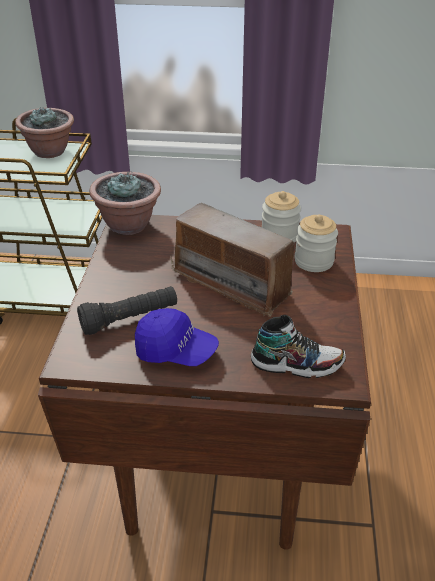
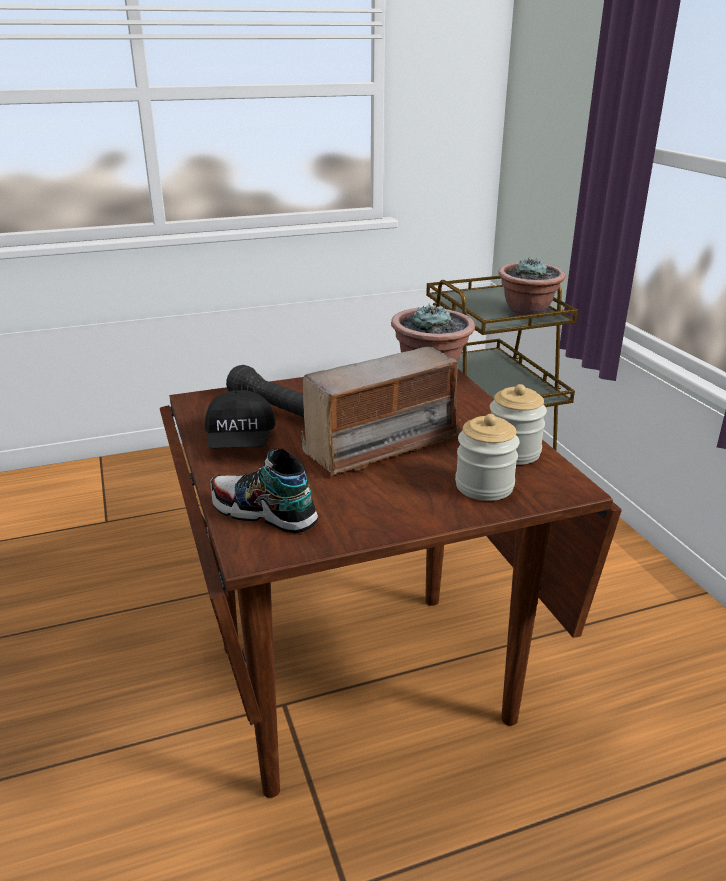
camera: 65 degrees right, 10 degrees down
(176, 351) = (240, 441): blue cap -> black cap
(232, 283) = (382, 445): radio -> radio turned 135 degrees counterclockwise
(296, 364) = (263, 513): shoe -> shoe turned 135 degrees clockwise

